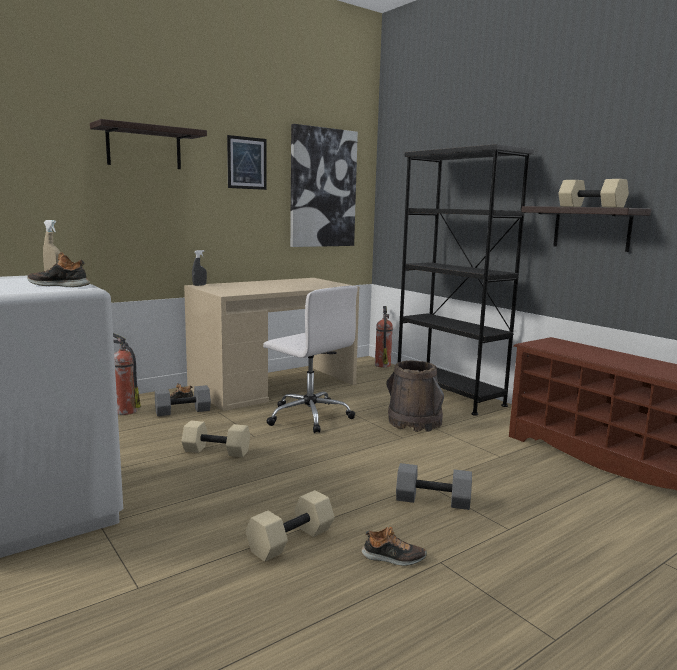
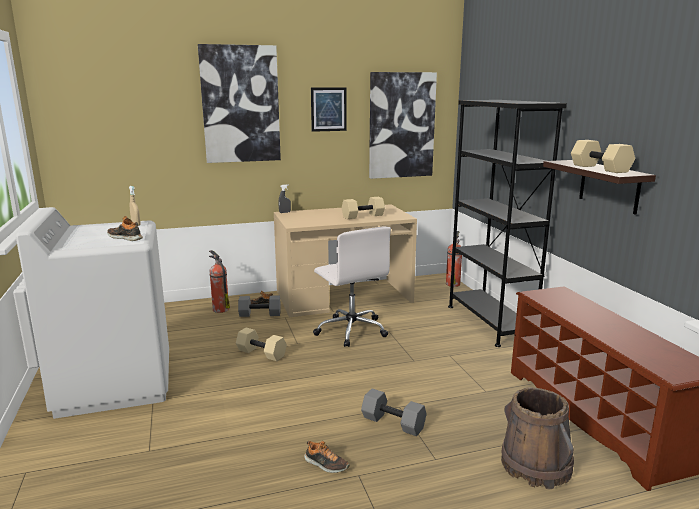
camera: 20 degrees right, 5 degrees up
(144, 147) = (240, 104): shelf -> picture
(290, 540) = (264, 435): beige dumbbell -> beige dumbbell (363, 216)
(414, 422) = (435, 347): brown bucket -> brown bucket (535, 465)

